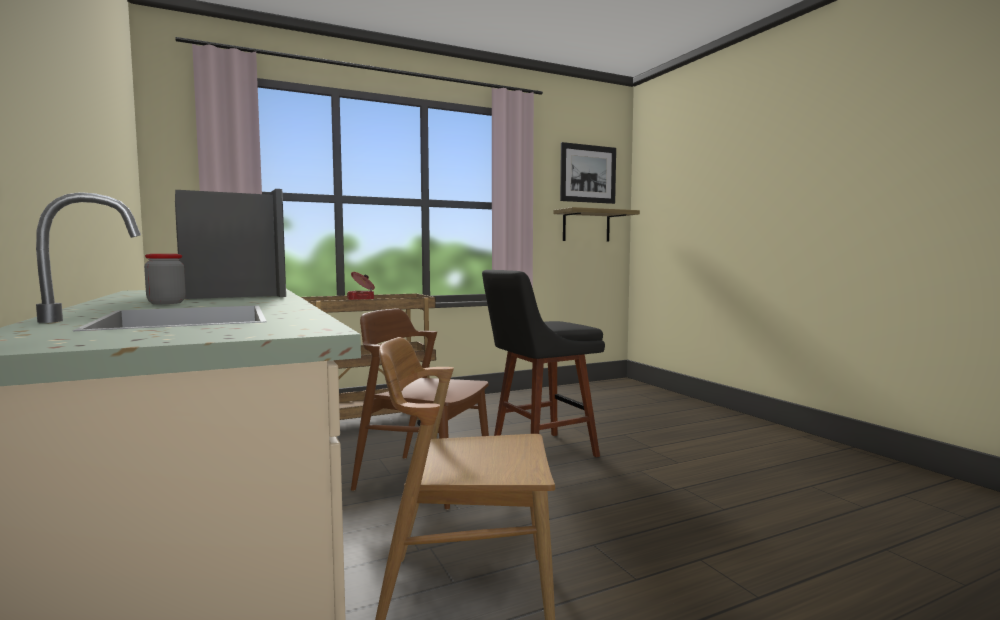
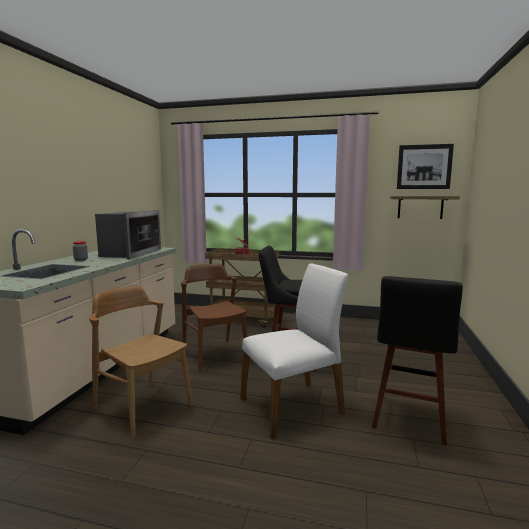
camera: 40 degrees right, 5 degrees up
(658, 502) = (293, 406): none -> white chair
(774, 471) = (409, 420): none -> black stool

